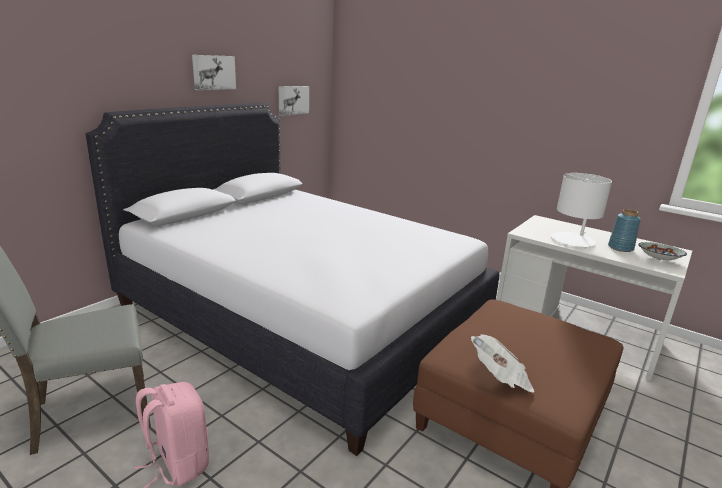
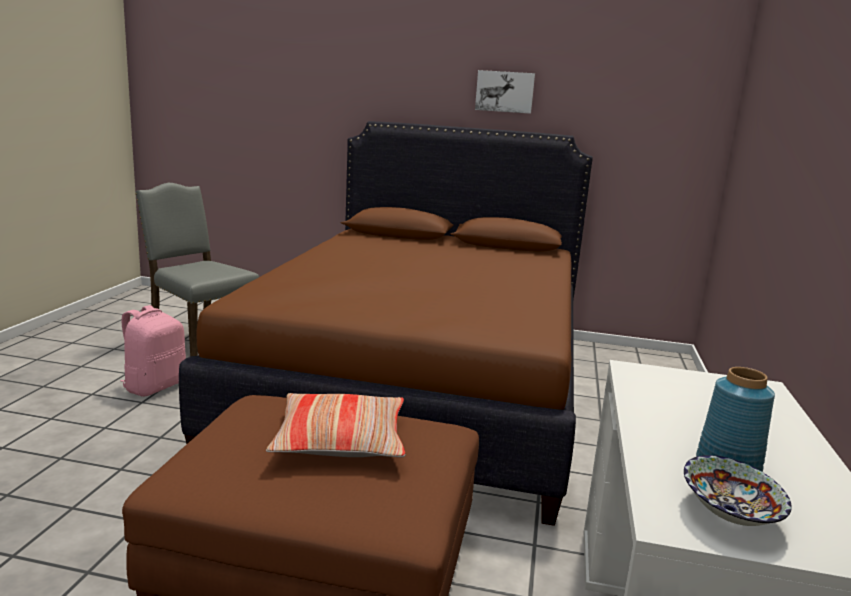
camera: 65 degrees right, 5 degrees down
(293, 100) = (636, 139): picture -> none
(301, 317) = (419, 386): white bed -> brown bed
(500, 377) = (221, 432): newspaper -> none
(517, 336) = (340, 440): none -> pillow
(573, 240) = (676, 414): white table lamp -> none

